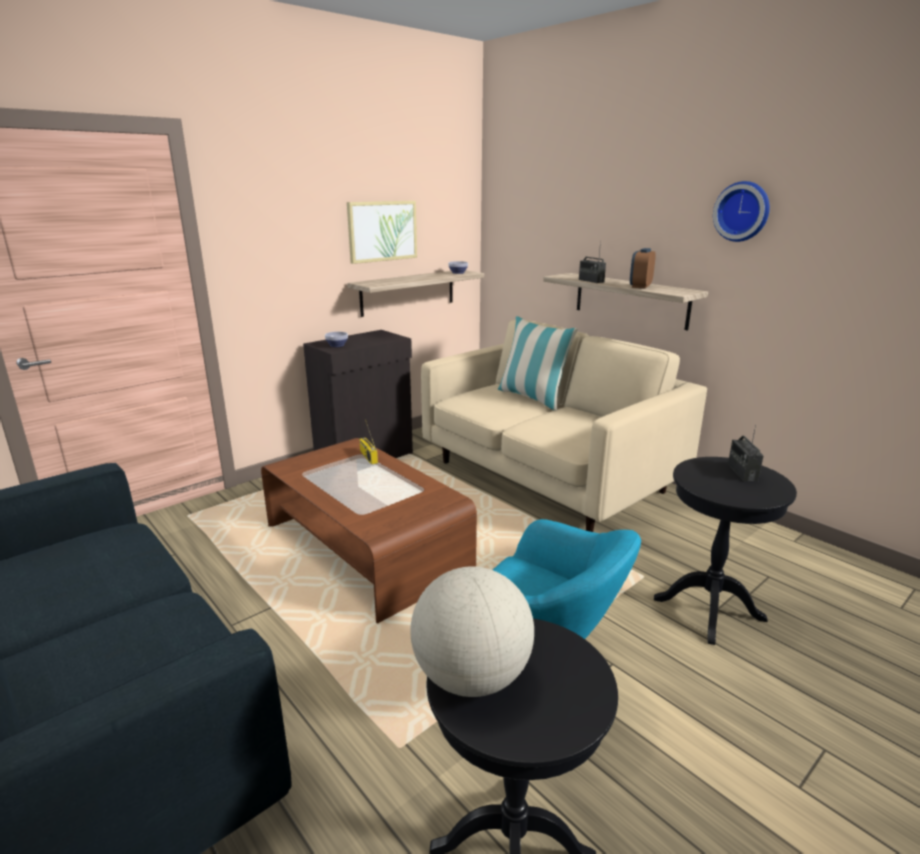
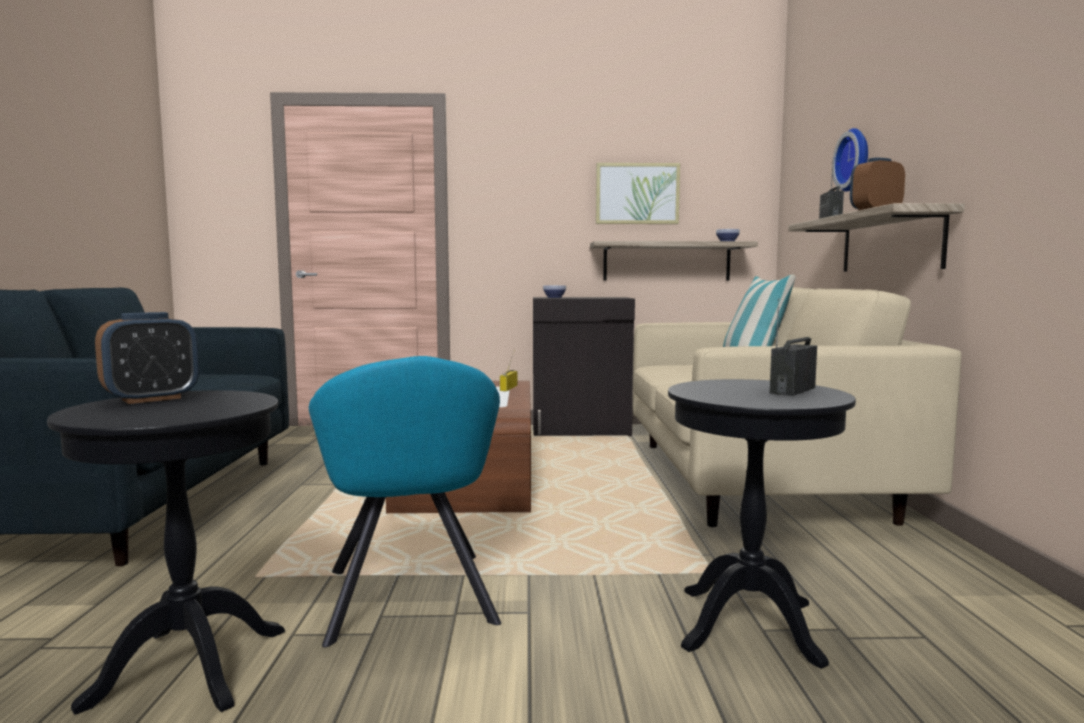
camera: 40 degrees right, 15 degrees down
(471, 677) = (151, 399): globe -> alarm clock
(742, 211) = (997, 71): wall clock -> wall clock (855, 160)

